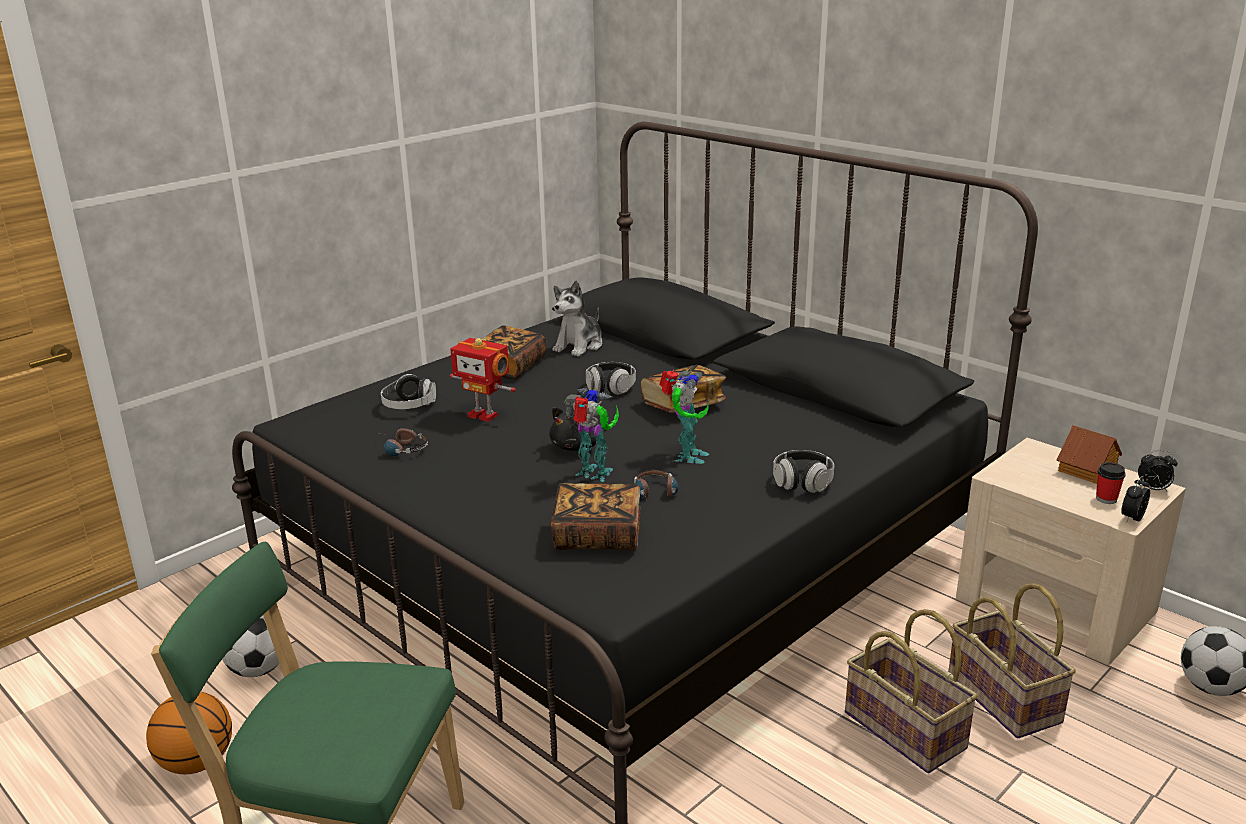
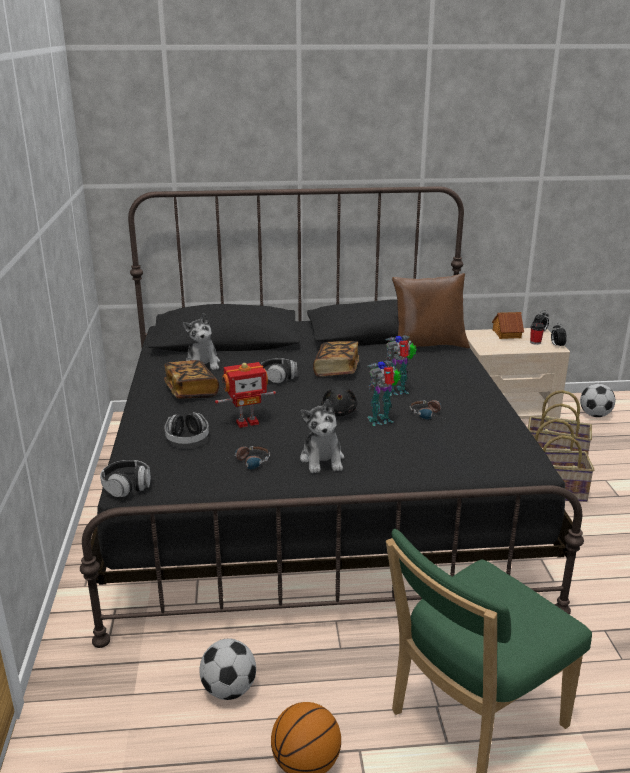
camera: 50 degrees left, 0 degrees up
(457, 479) = (322, 459): none -> plush toy
(597, 536) = (454, 446): book -> none
(686, 456) = (398, 392): toy robot -> toy robot turned 75 degrees counterclockwise
(802, 482) = (468, 379): headphones -> headphones (127, 486)
(856, 425) = (428, 346): none -> brown pillow

